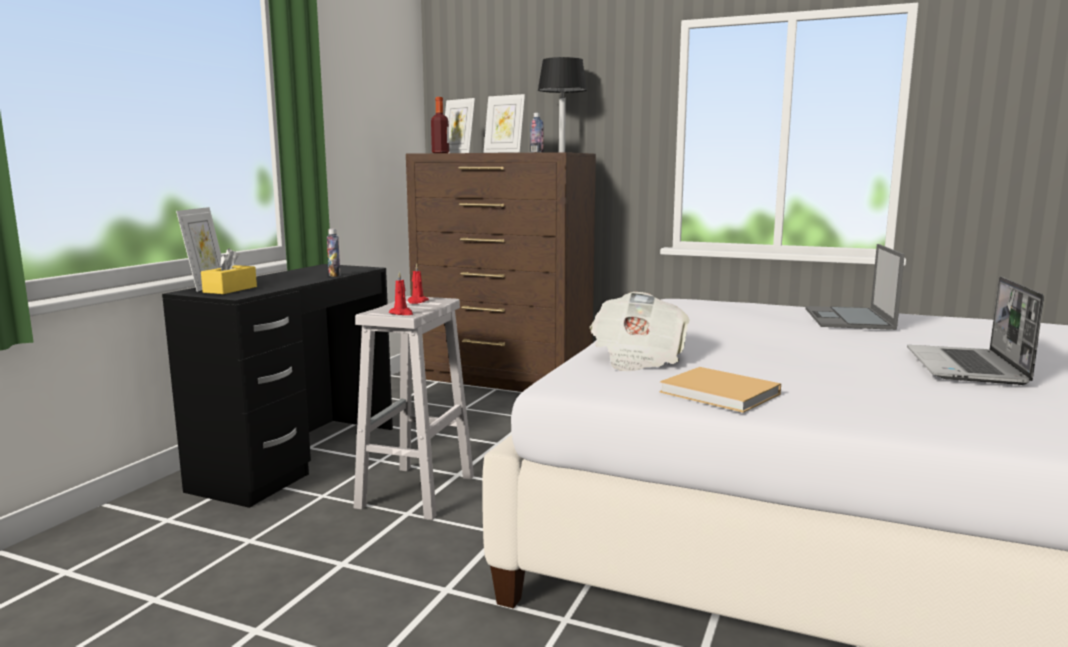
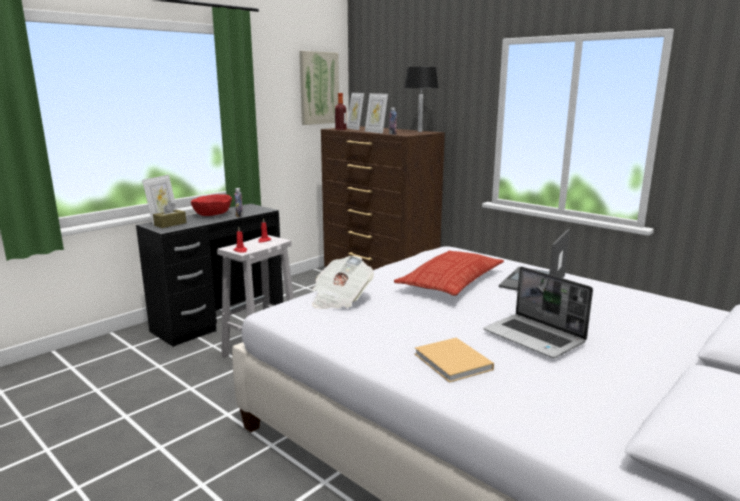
camera: 20 degrees right, 5 degrees up
(230, 289) = (170, 224): yellow tissue box -> brown tissue box
(284, 276) = (212, 214): none -> red bowl
(391, 94) = (318, 88): none -> picture
(722, 394) = (344, 334): beige book -> beige book (454, 363)
(749, 326) = (451, 280): none -> pillow
(967, 367) = (535, 337): laptop -> laptop turned 75 degrees counterclockwise

